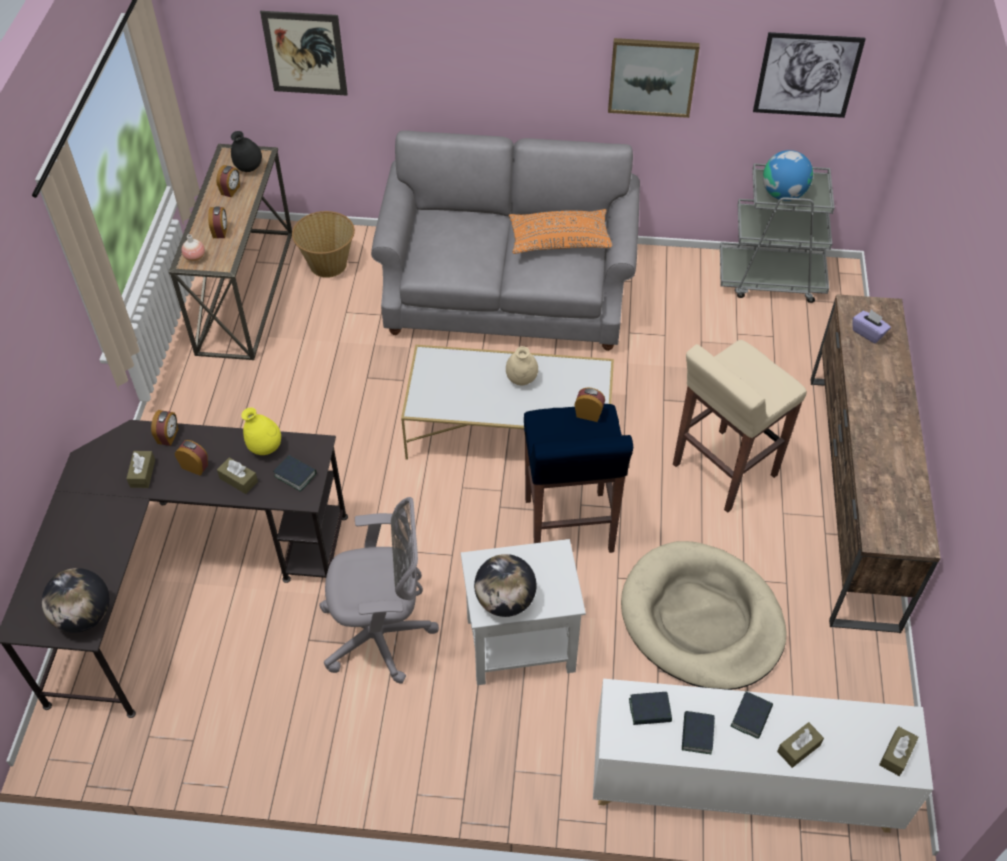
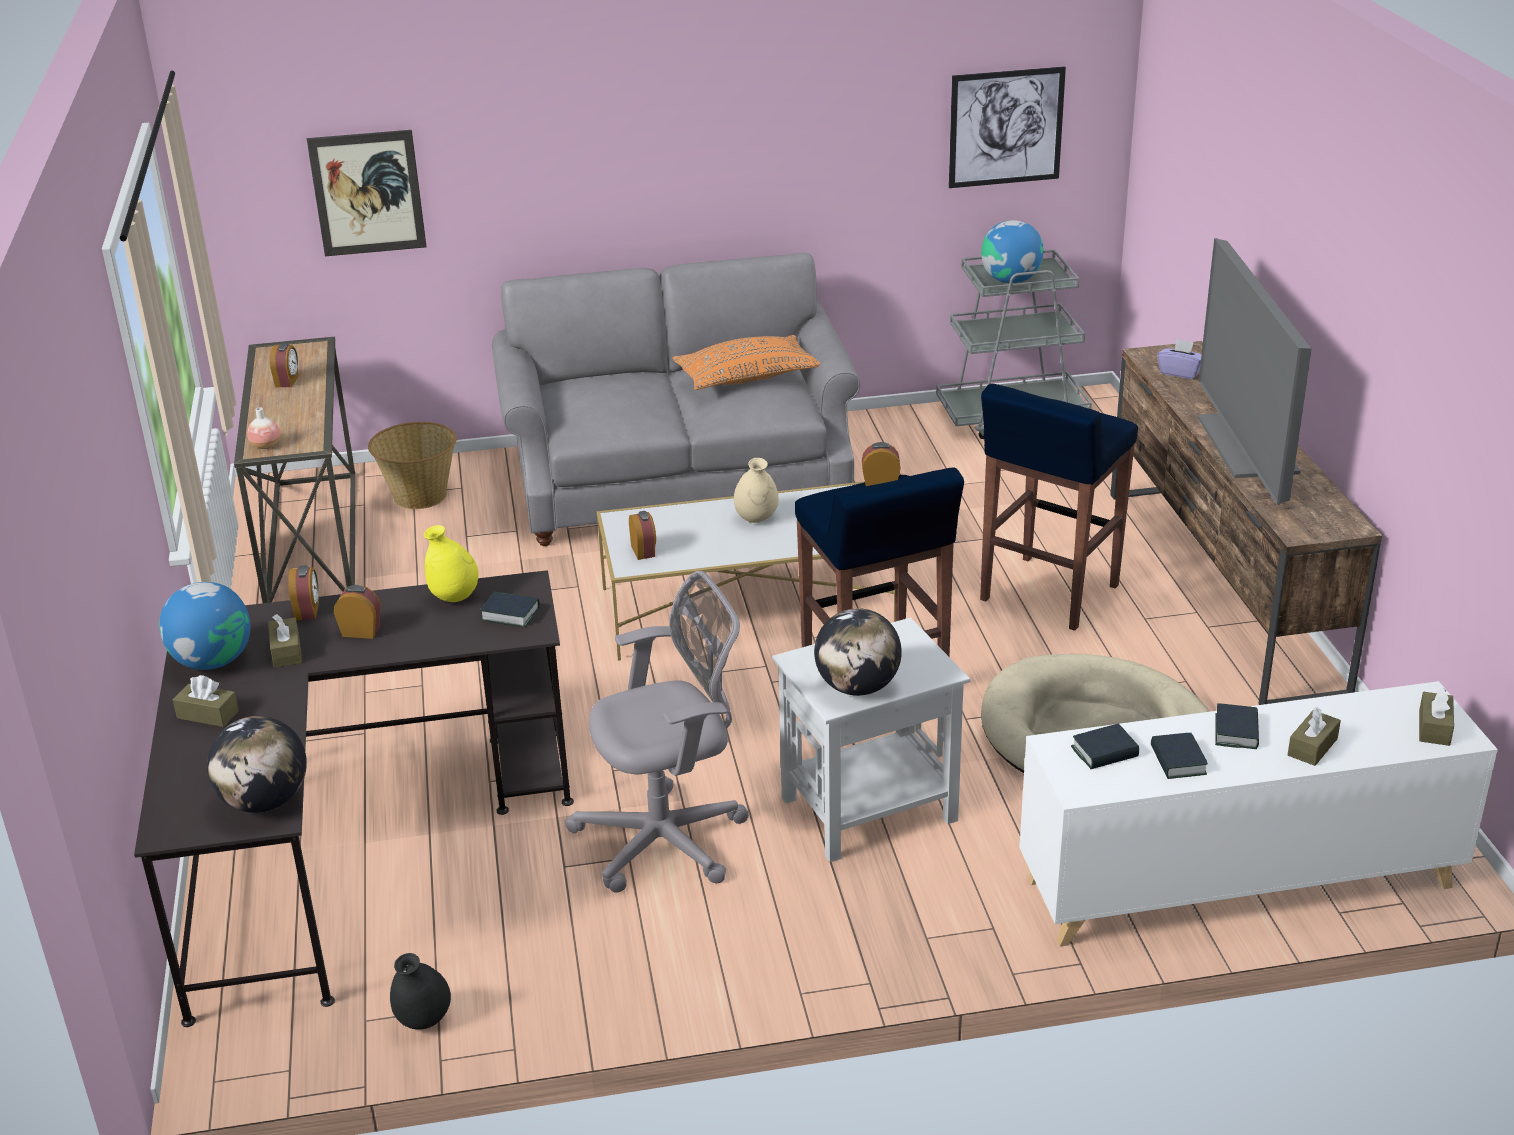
camera: 15 degrees left, 20 degrees down
(95, 470) = (213, 661): none -> globe
(220, 231) = (291, 418): alarm clock -> alarm clock (644, 551)
(238, 480) = (431, 633): brown tissue box -> brown tissue box (208, 714)
(248, 168) = (303, 359): black vase -> black vase (423, 1020)
(652, 76) = (820, 158): picture -> none
(723, 471) = (1048, 594): beige stool -> blue stool
(882, 431) = (1247, 446): none -> television

